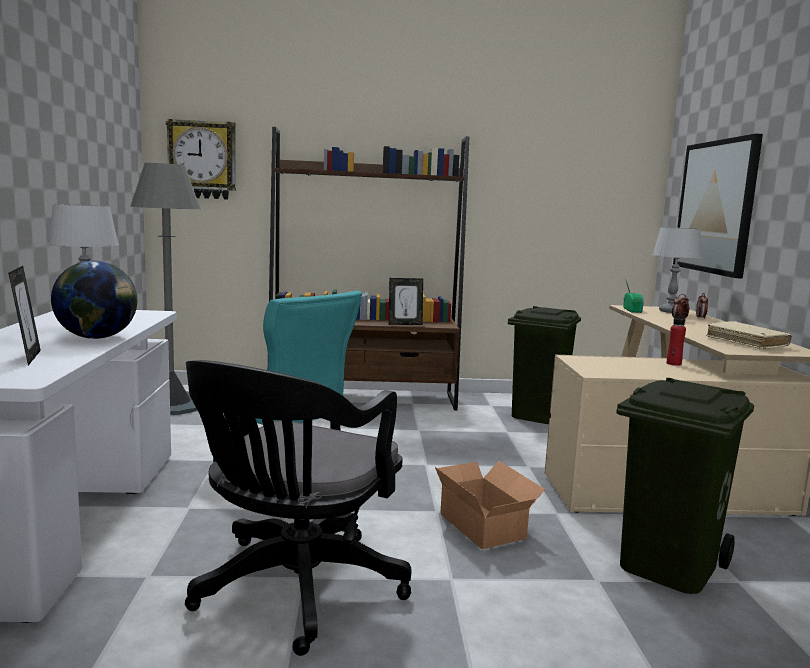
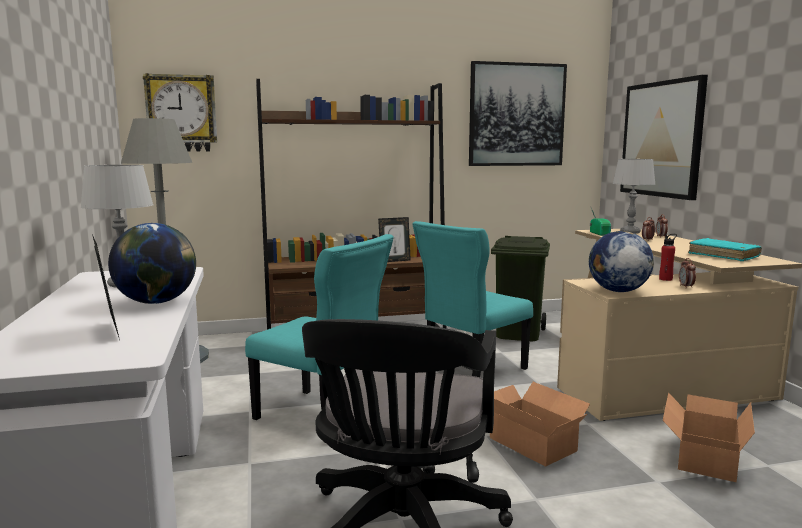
camera: 10 degrees left, 0 degrees up
(461, 448) = (471, 371): none -> turquoise chair
(560, 174) = (516, 115): none -> picture
(603, 371) = (617, 291): none -> globe
(666, 564) = (703, 458): green trash can -> cardboard box
(688, 373) = (686, 287): none -> alarm clock
(746, 342) = (723, 256): beige book -> turquoise book

